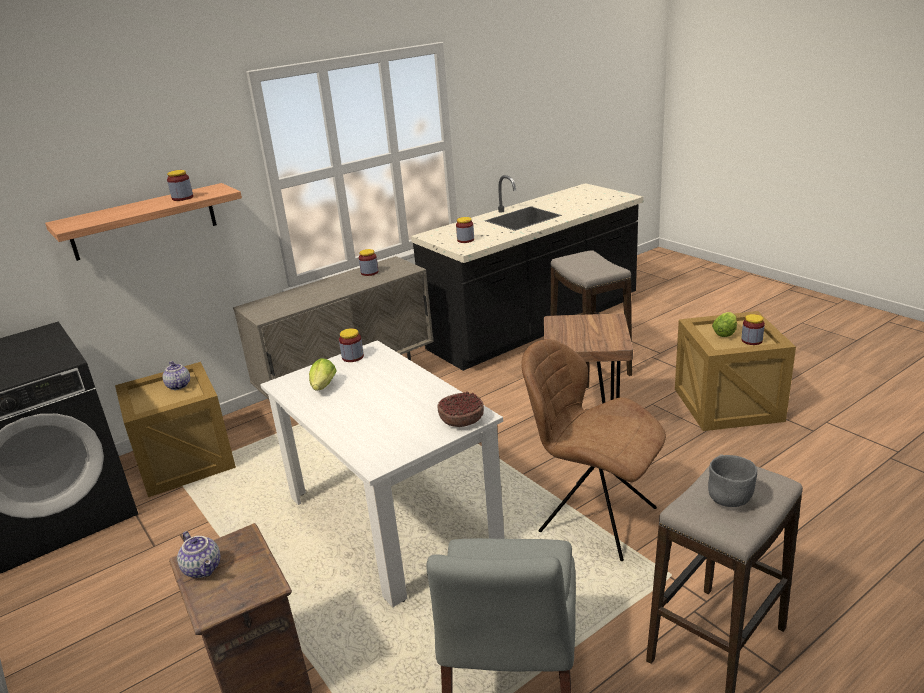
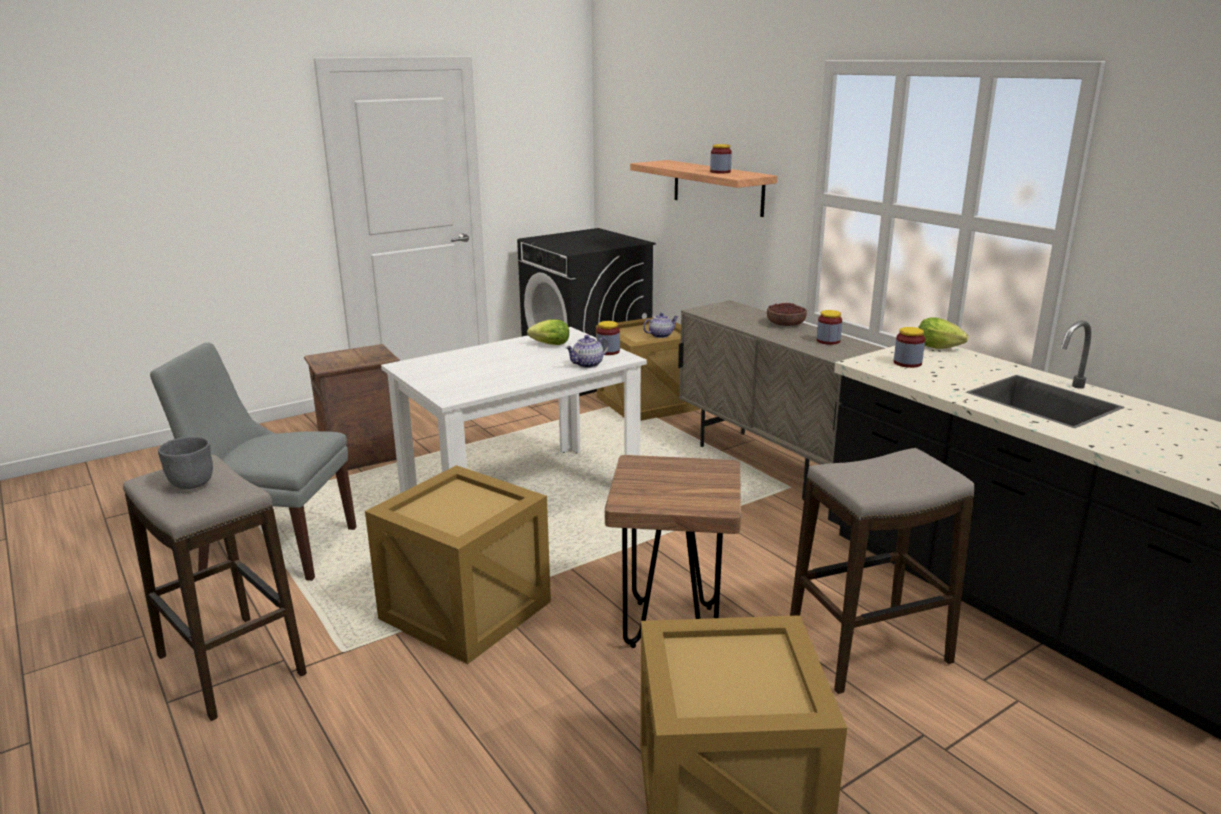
camera: 90 degrees right, 5 degrees down
(203, 568) = (360, 351): teapot -> teapot (588, 365)
(462, 420) = (448, 392): bowl -> bowl (785, 324)
(593, 518) = (467, 611): brown chair -> crate
(725, 332) = (748, 667): lettuce -> lettuce (941, 348)
(751, 340) = (708, 692): jar -> none

